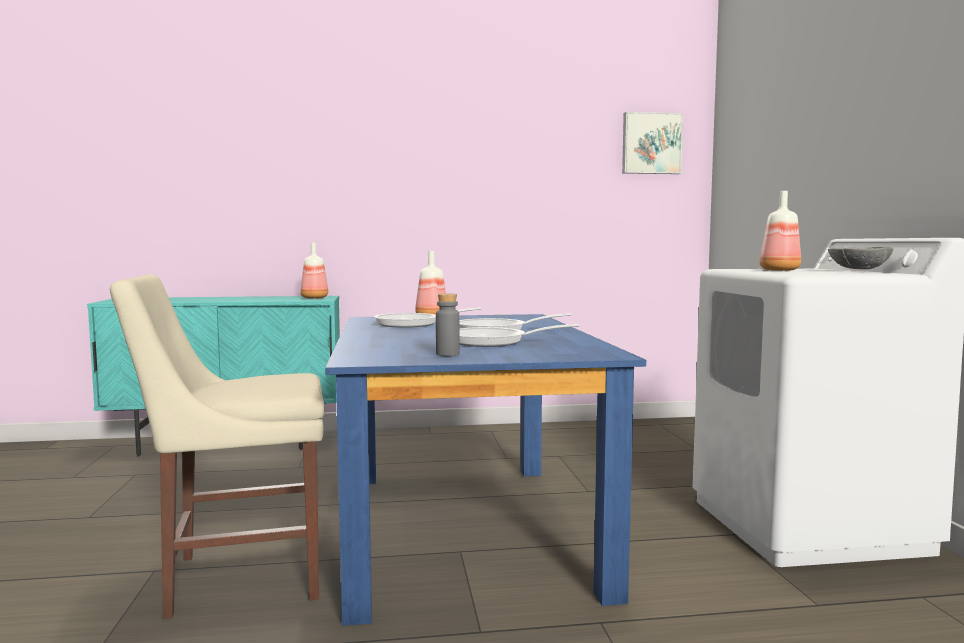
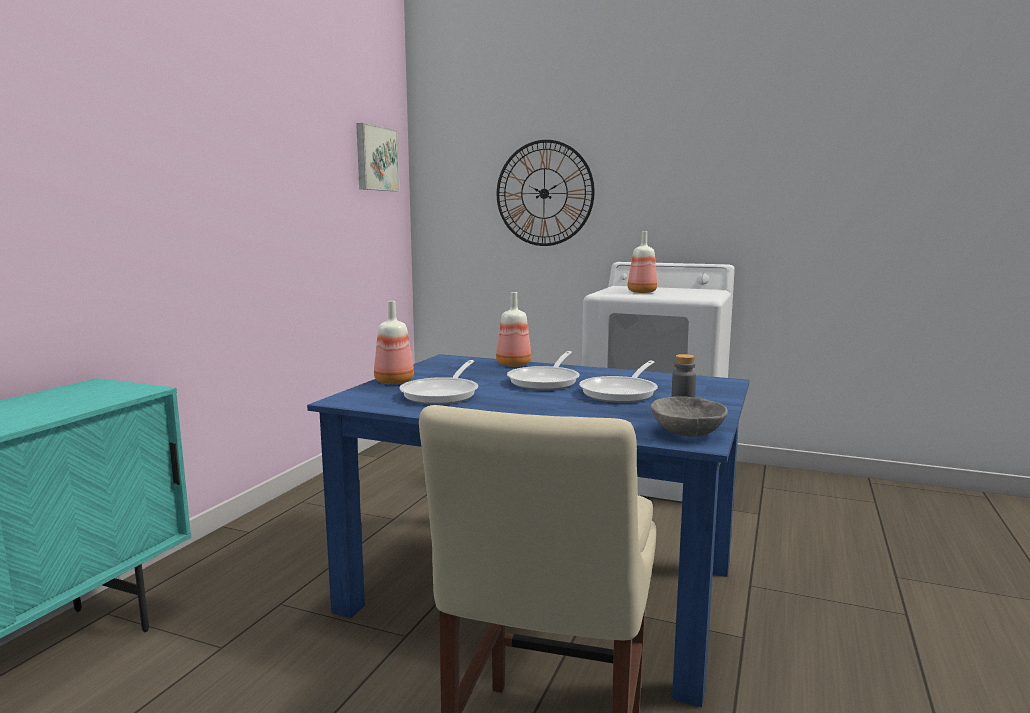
camera: 60 degrees left, 5 degrees up
(313, 298) = (105, 390): bottle -> bottle (513, 365)
(797, 160) = (544, 193): none -> wall clock
(859, 269) = (678, 287): grey bowl -> grey bowl (686, 433)

